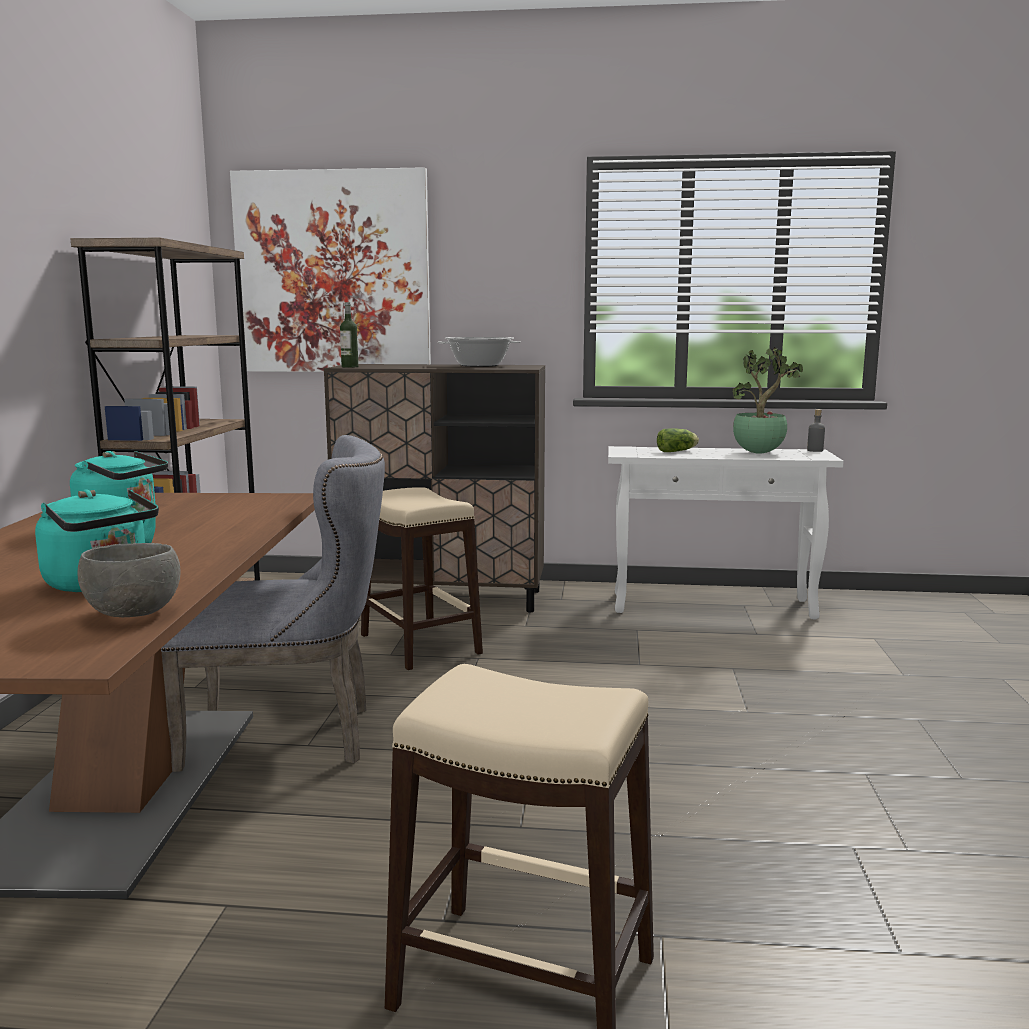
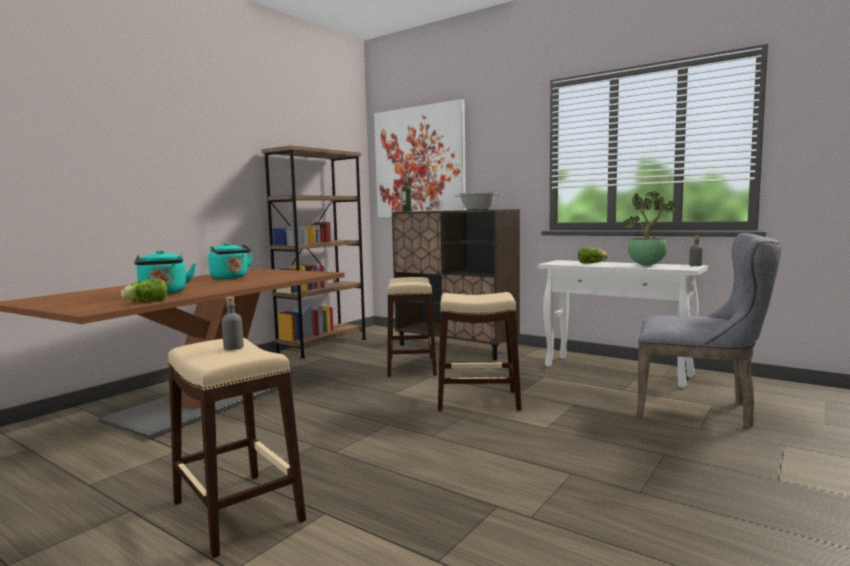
camera: 30 degrees right, 5 degrees down
(135, 614) = (145, 302): grey bowl -> lettuce
(292, 736) = (295, 395): grey chair -> grey chair (700, 409)
(518, 690) = (233, 347): none -> grey bottle
(602, 686) = (477, 400): none -> beige stool

